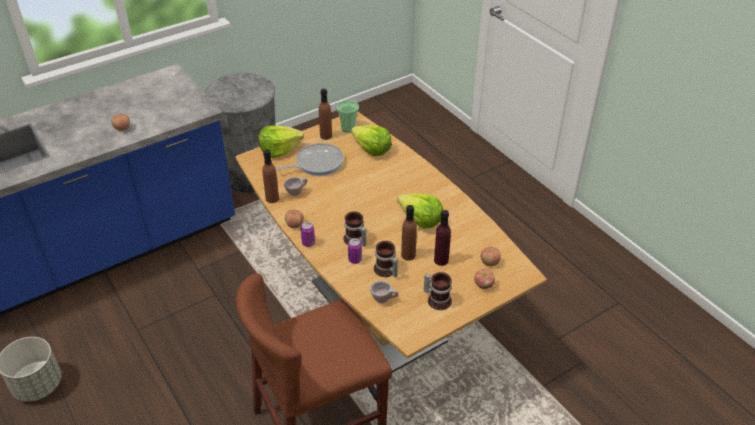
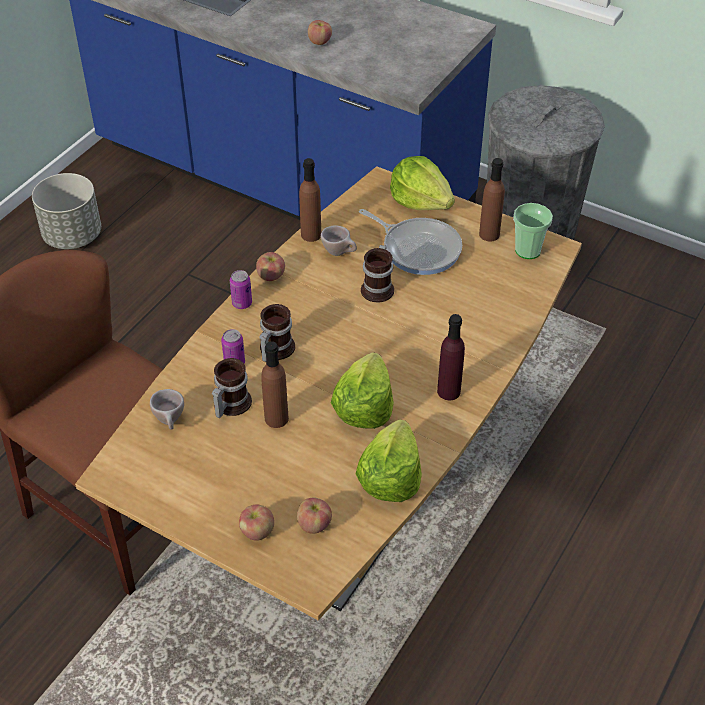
camera: 65 degrees right, 5 degrees up
(371, 149) = (494, 295): lettuce -> lettuce (390, 478)
(438, 299) = (200, 483): mug -> mug (379, 288)
(441, 260) = (286, 461): purple bottle -> purple bottle (448, 391)

